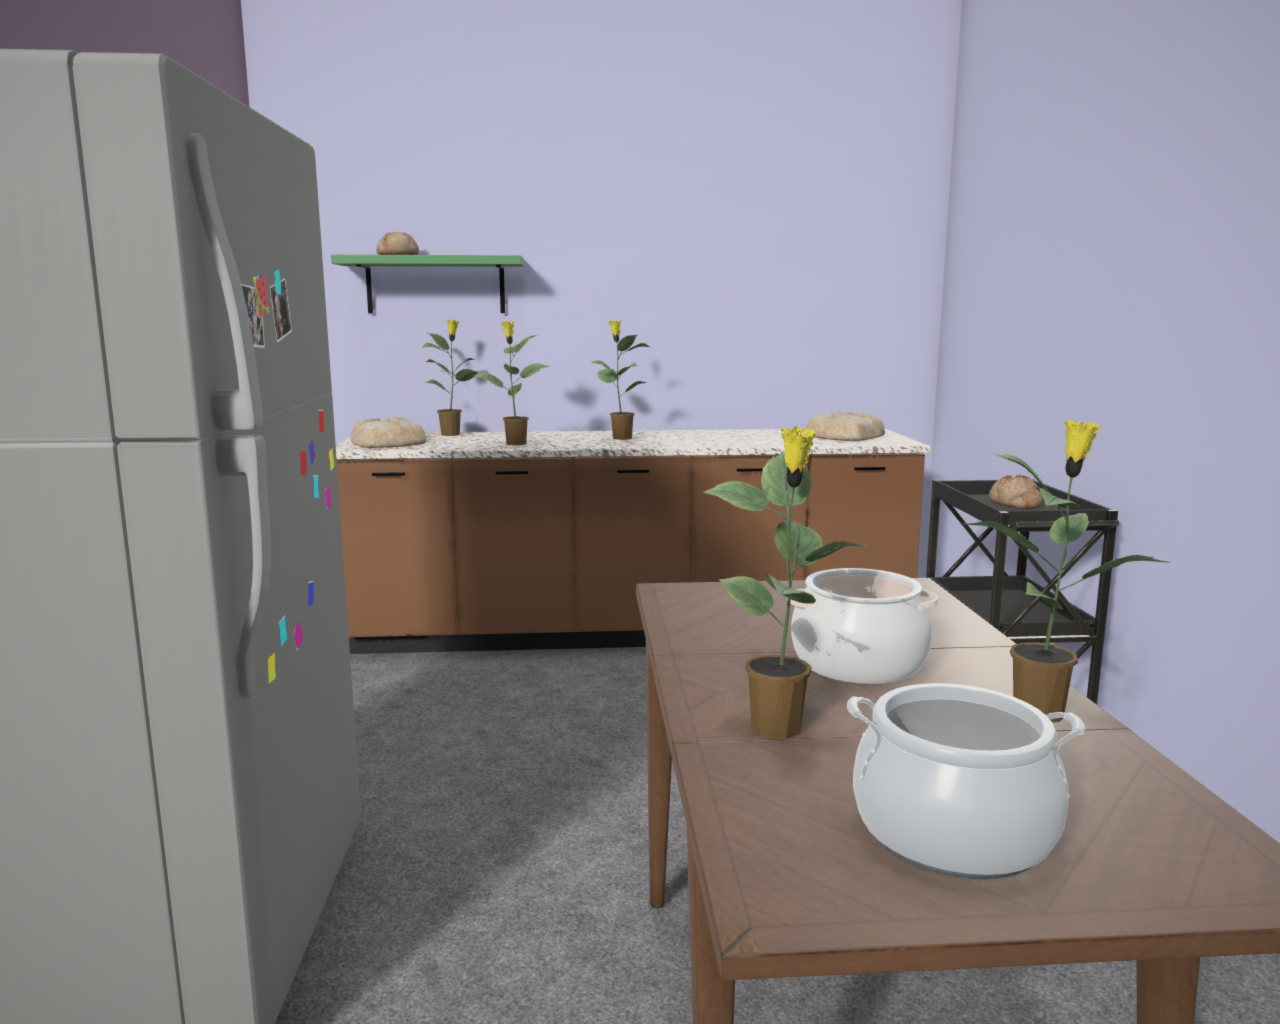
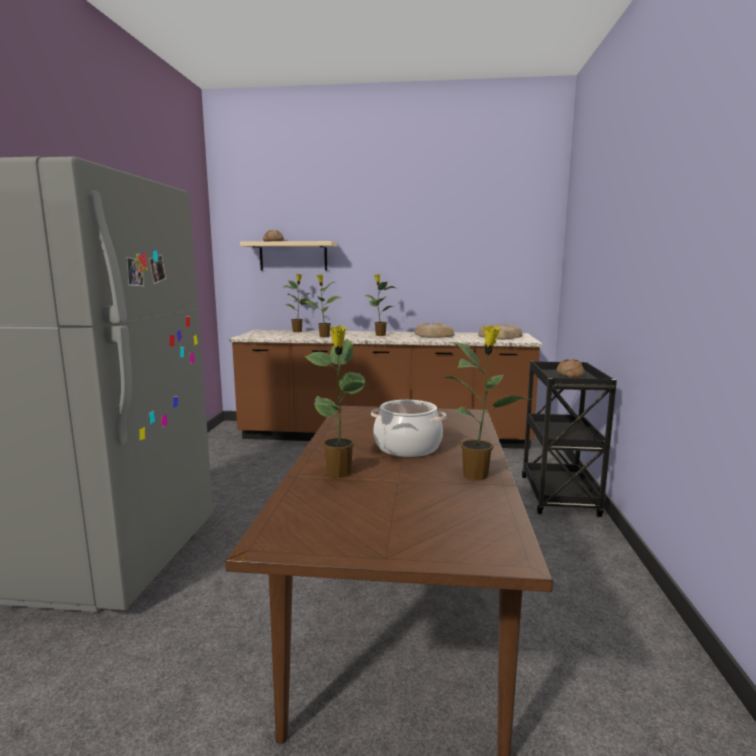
camera: 10 degrees right, 0 degrees up
(387, 443) = (263, 335): bread -> bread (433, 335)
(436, 285) = (293, 256): green shelf -> beige shelf
(952, 832) = (377, 522): cooking pot -> none

